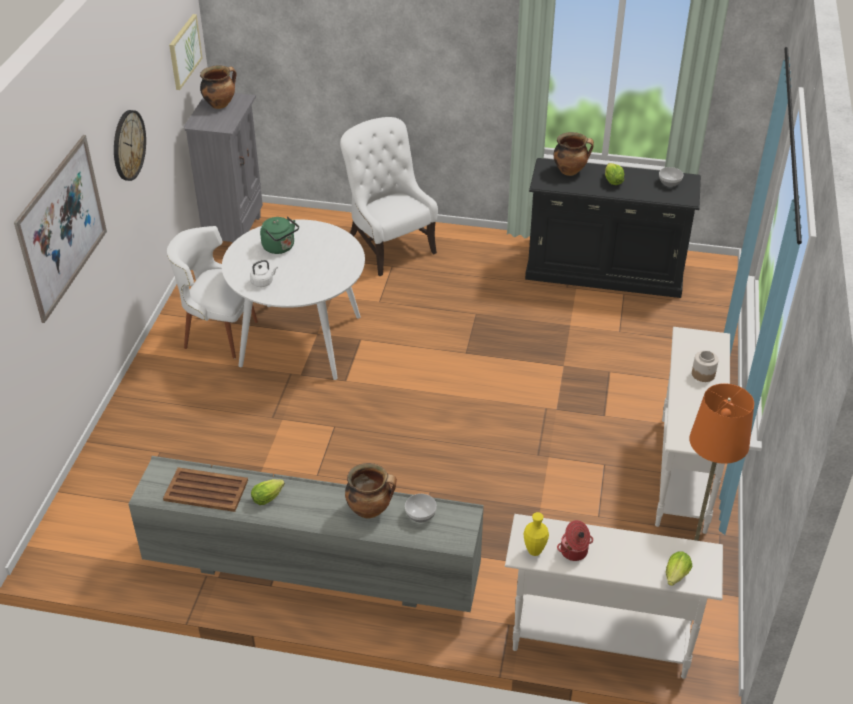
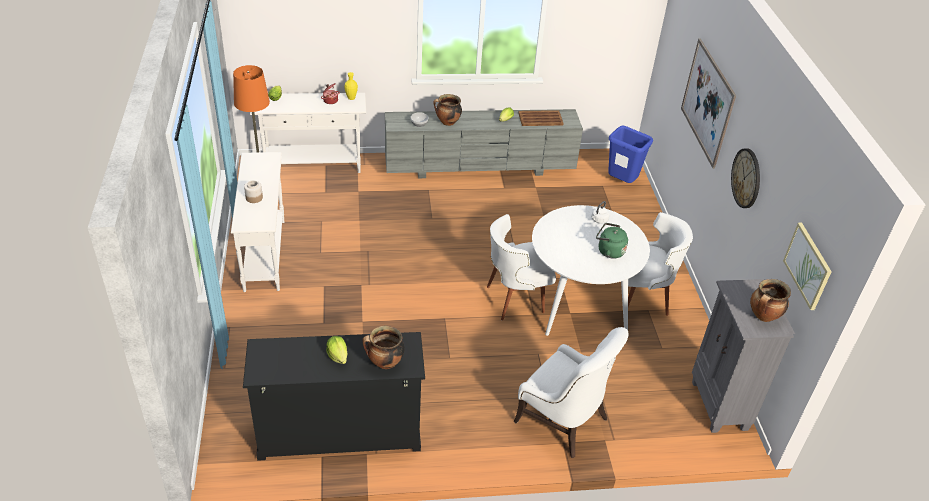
camera: 160 degrees right, 0 degrees up
(100, 502) = (621, 183): none -> blue trash can
(372, 358) = (515, 300): none -> white chair
(669, 183) = (278, 366): bowl -> none

